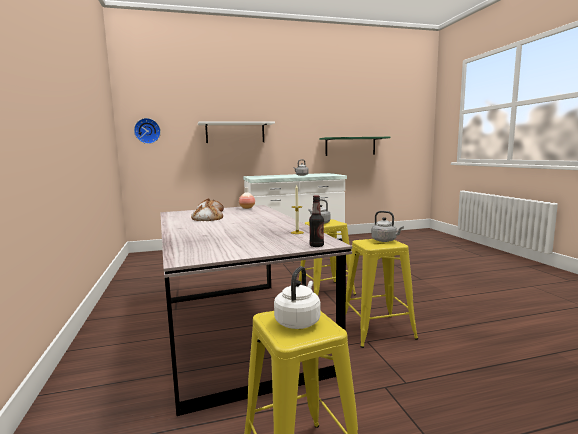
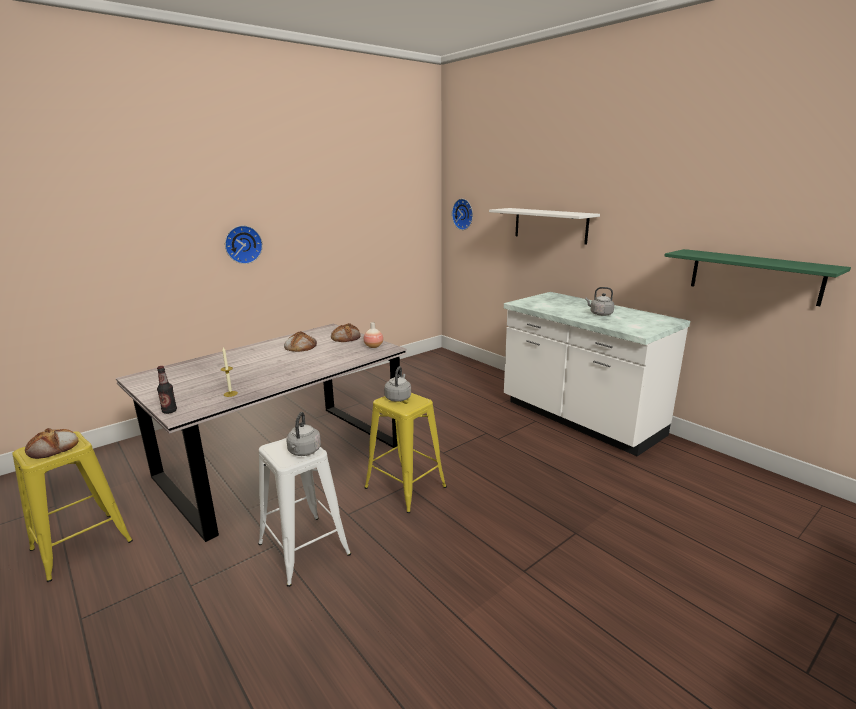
camera: 65 degrees right, 10 degrees up
(53, 131) = (242, 244): none -> wall clock
(298, 321) = (53, 447): white kettle -> bread
(377, 330) = (304, 549): yellow stool -> white stool

